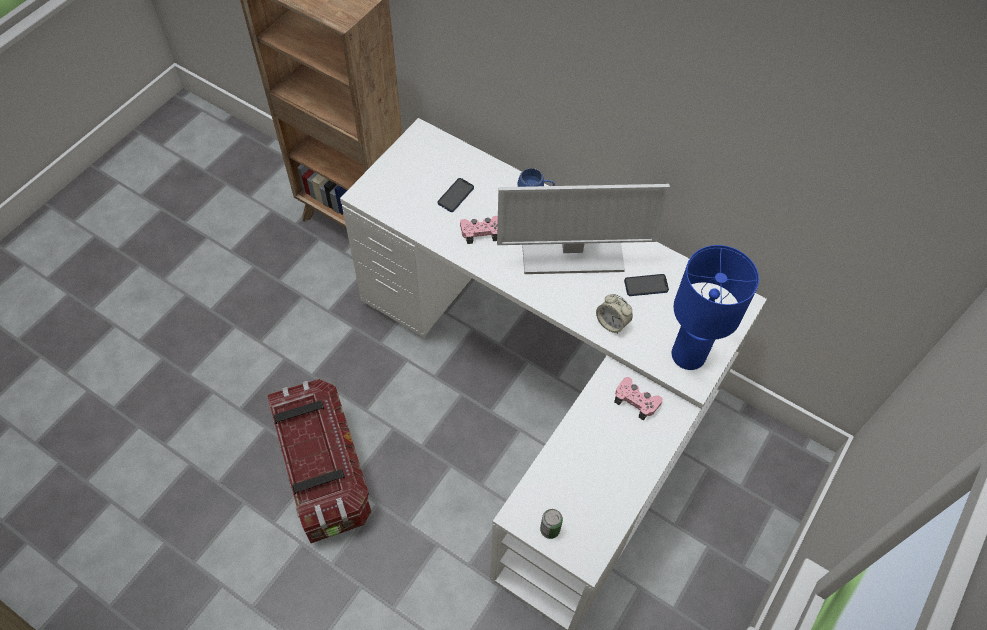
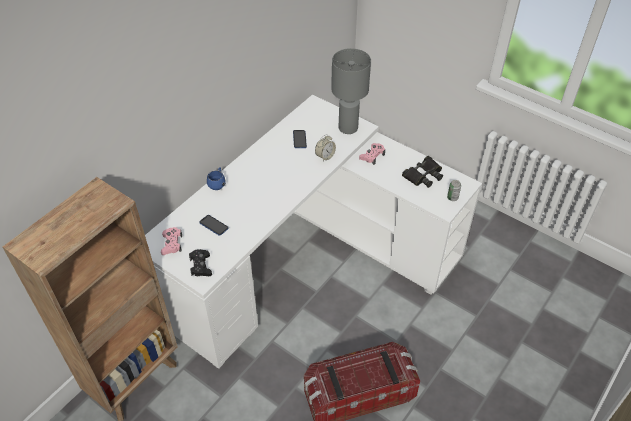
camera: 85 degrees left, 10 degrees down
(386, 190) = (200, 266): none -> black game controller
(481, 232) = (248, 213): pink game controller -> pink game controller (172, 244)
(571, 254) = (272, 170): monitor -> none
(599, 483) = (423, 175): none -> black binoculars
(689, 355) = (347, 127): blue table lamp -> grey table lamp

